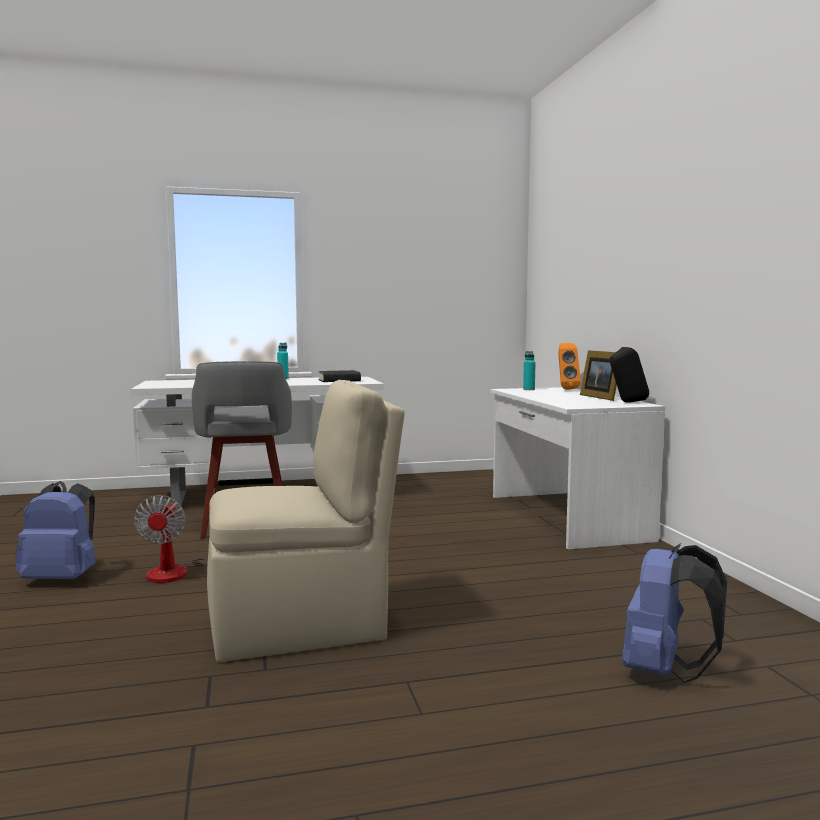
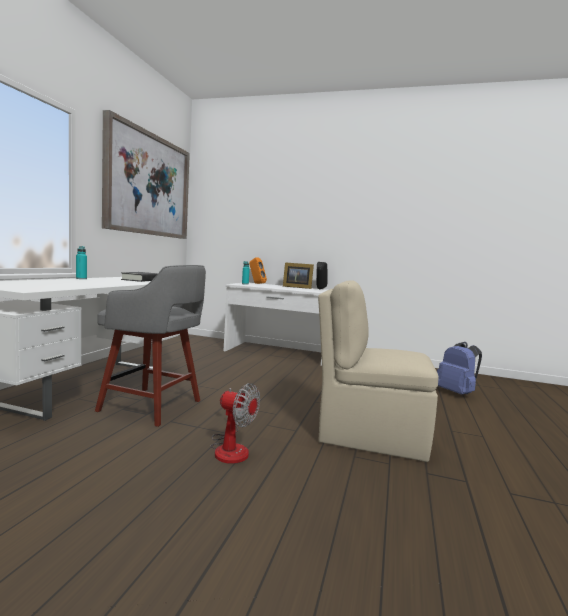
camera: 60 degrees left, 0 degrees up
(63, 579) = (171, 501): blue backpack -> none
(302, 624) = (368, 434): beige chair -> beige chair turned 90 degrees counterclockwise
(428, 251) = (148, 185): none -> picture

